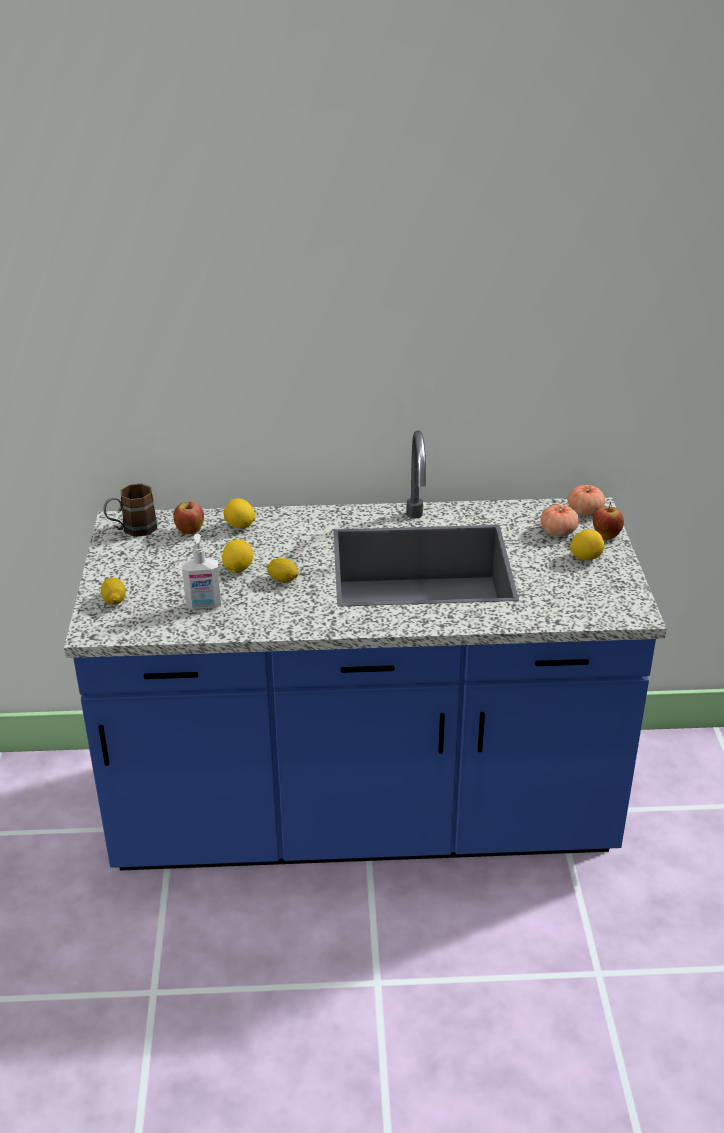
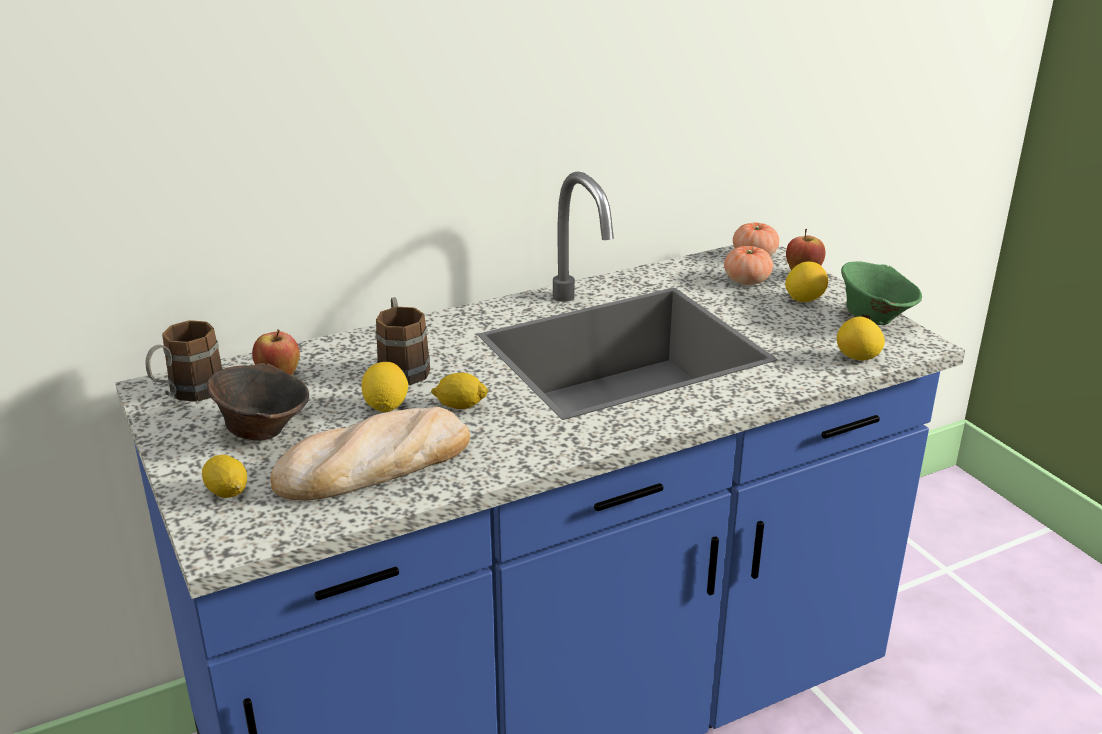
camera: 25 degrees left, 5 degrees down
(158, 566) = (263, 430): none -> brown bowl
(203, 605) = (373, 465): soap dispenser -> bread
(240, 526) = (346, 356): lemon -> lemon (858, 358)
(268, 542) = (402, 366): none -> brown mug
(623, 586) = (874, 318): none -> green bowl

